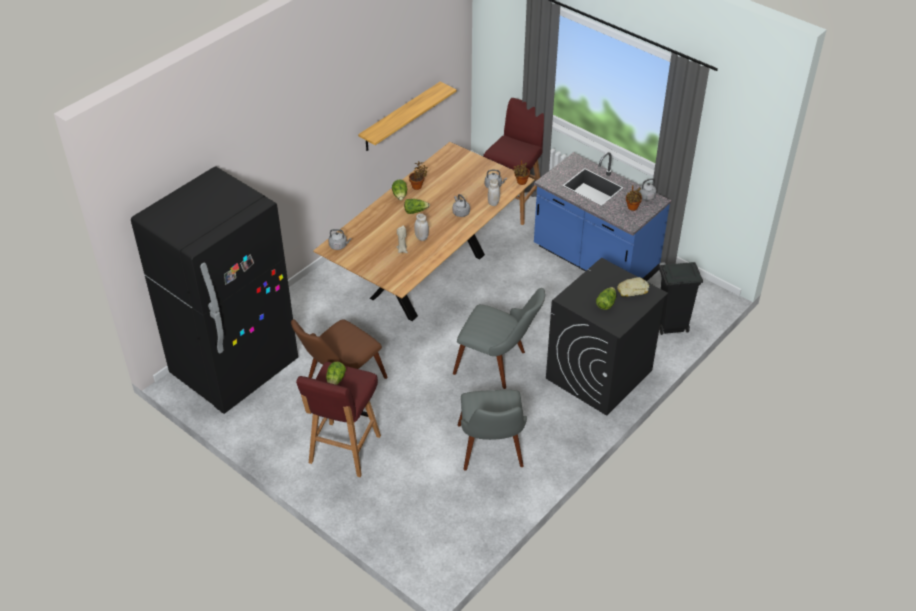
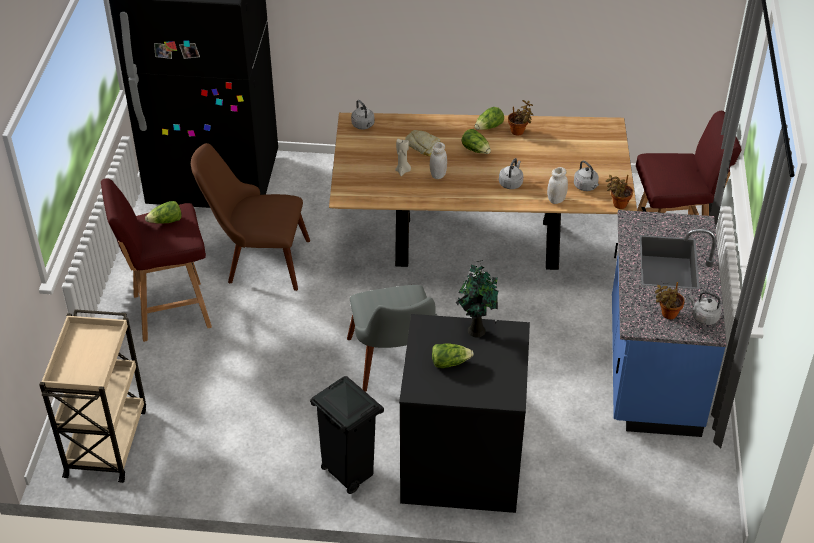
camera: 55 degrees right, 0 degrees up
(400, 117) = (580, 50): shelf -> none
(436, 536) = (107, 440): none -> beige cart
(492, 453) = (257, 428): grey chair -> none
(588, 280) = (475, 329): none -> potted plant
(632, 290) = (497, 376): bread -> bread (423, 146)
(671, 327) = (611, 496): black trash can -> black trash can (348, 473)

